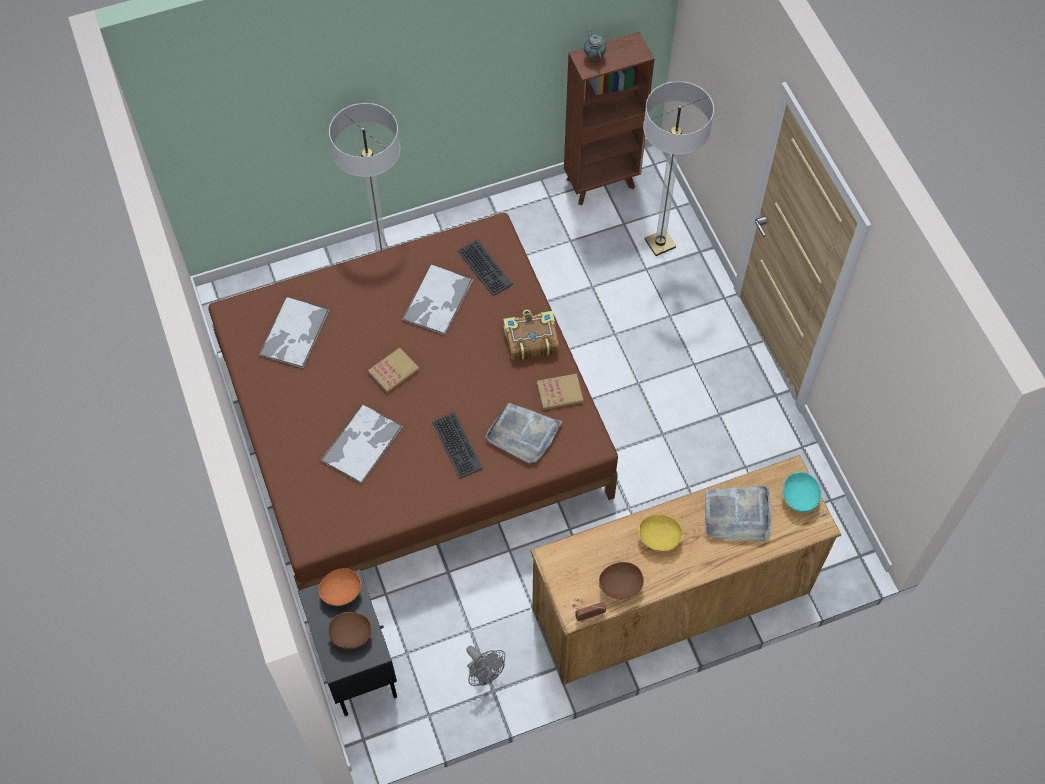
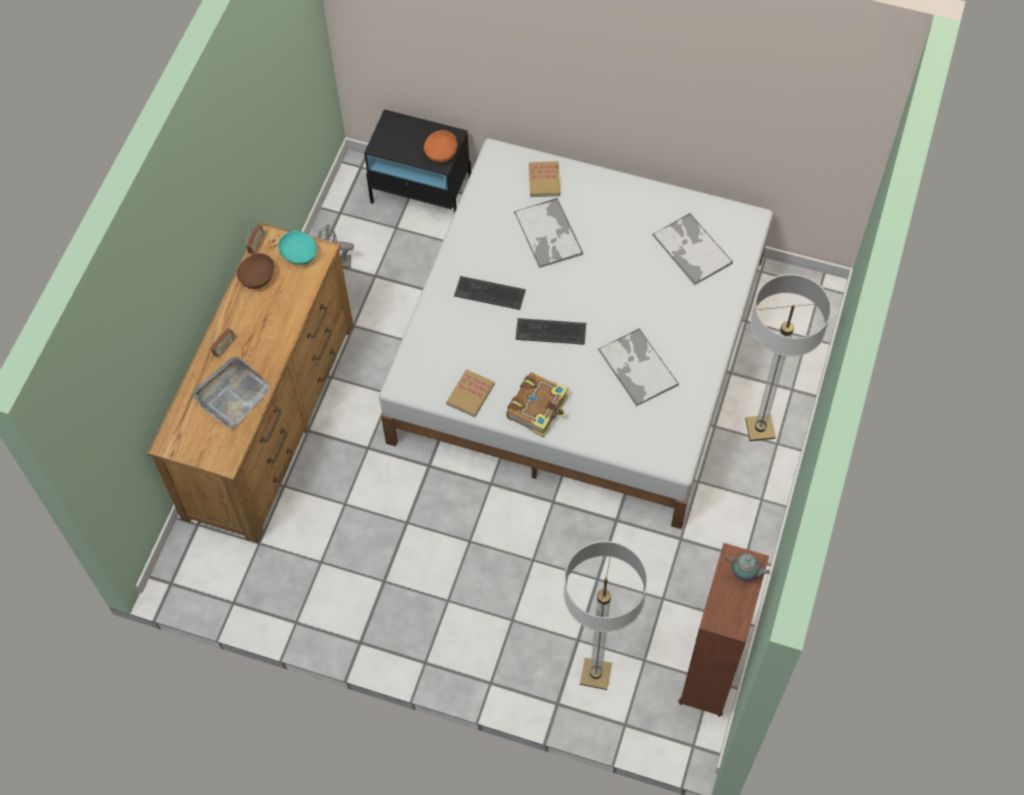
camera: 130 degrees right, 0 degrees up
(351, 634) = (405, 141): brown bowl -> none
(394, 371) = (595, 293): book -> book (544, 180)
(413, 422) = (580, 350): brown bed -> white bed
(484, 268) = (641, 423): keyboard -> keyboard (551, 331)
(523, 434) = (458, 343): grey tray -> none
(658, 538) = (267, 328): yellow bowl -> none
(705, 556) = (224, 348): none -> radio
(799, 498) = (201, 448): turquoise bowl -> turquoise bowl (299, 255)

